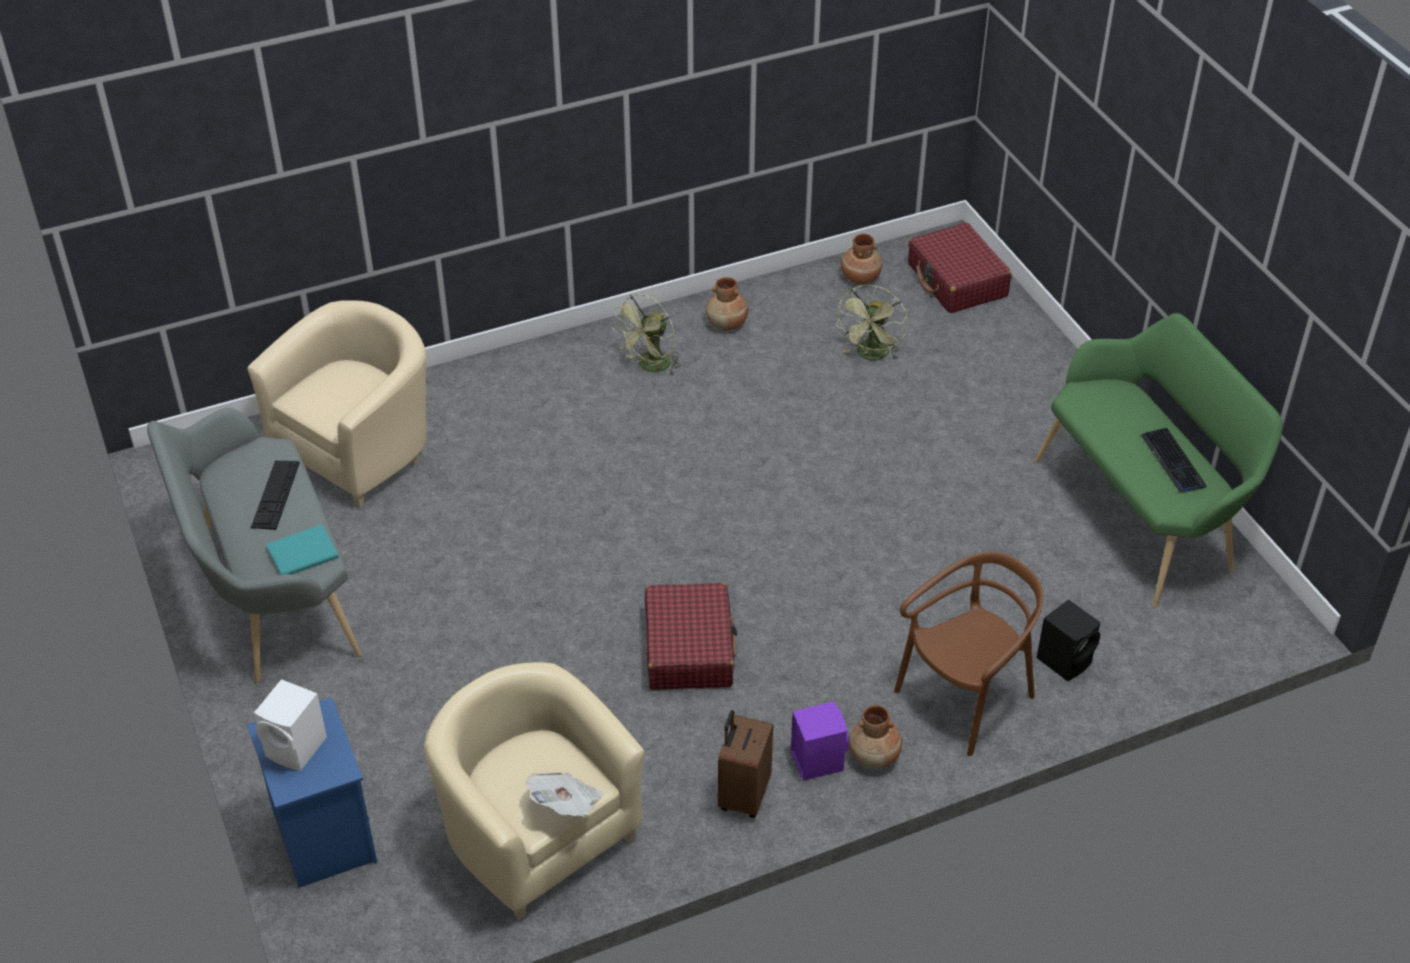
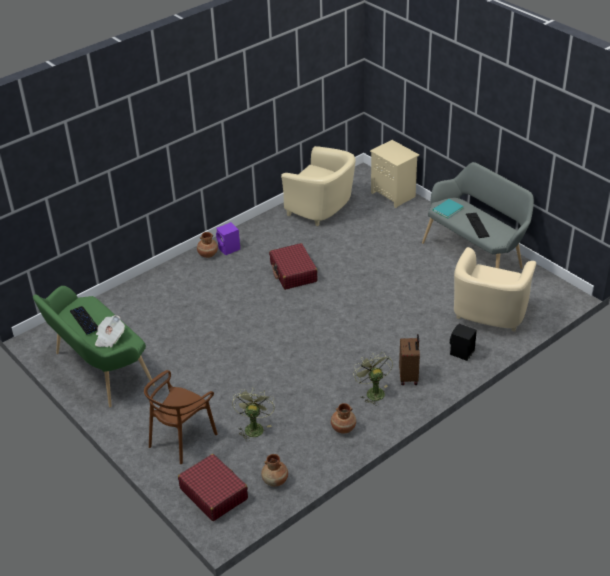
camera: 165 degrees right, 5 degrees down
(297, 748) = (397, 152): white speaker -> none
(322, 836) = (394, 195): blue nightstand -> beige nightstand
(566, 805) = (304, 175): newspaper -> newspaper (109, 338)
(650, 366) = (373, 391): green fan -> green fan turned 45 degrees counterclockwise
(743, 795) = (253, 234): brown suitcase -> brown suitcase (409, 377)
(966, 699) = (175, 279): brown chair -> brown chair (182, 438)
(1065, 660) = (134, 301): black speaker -> black speaker (461, 353)

